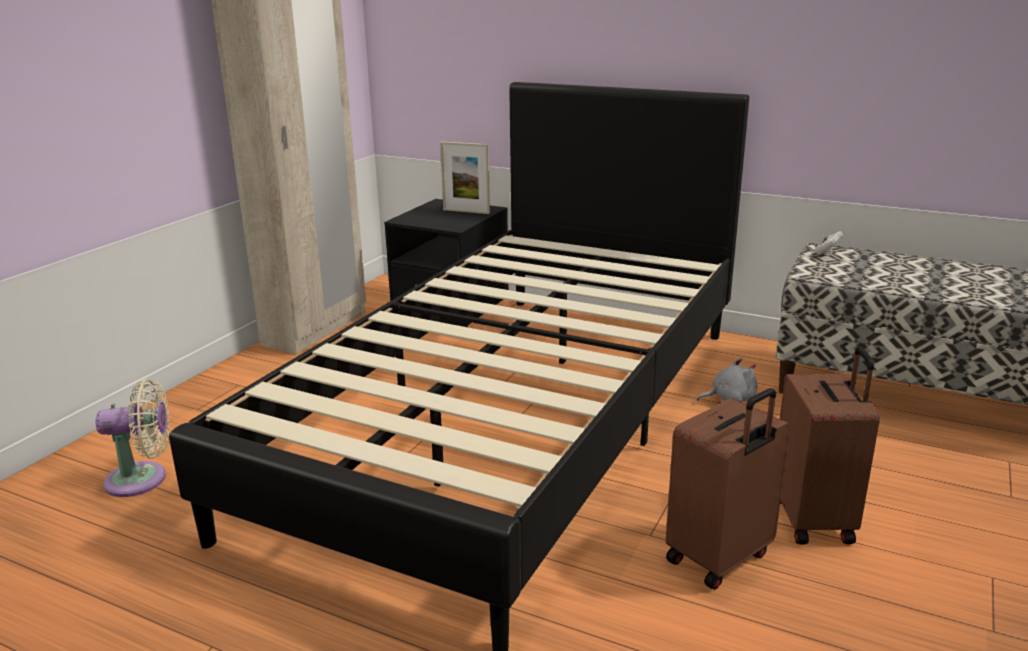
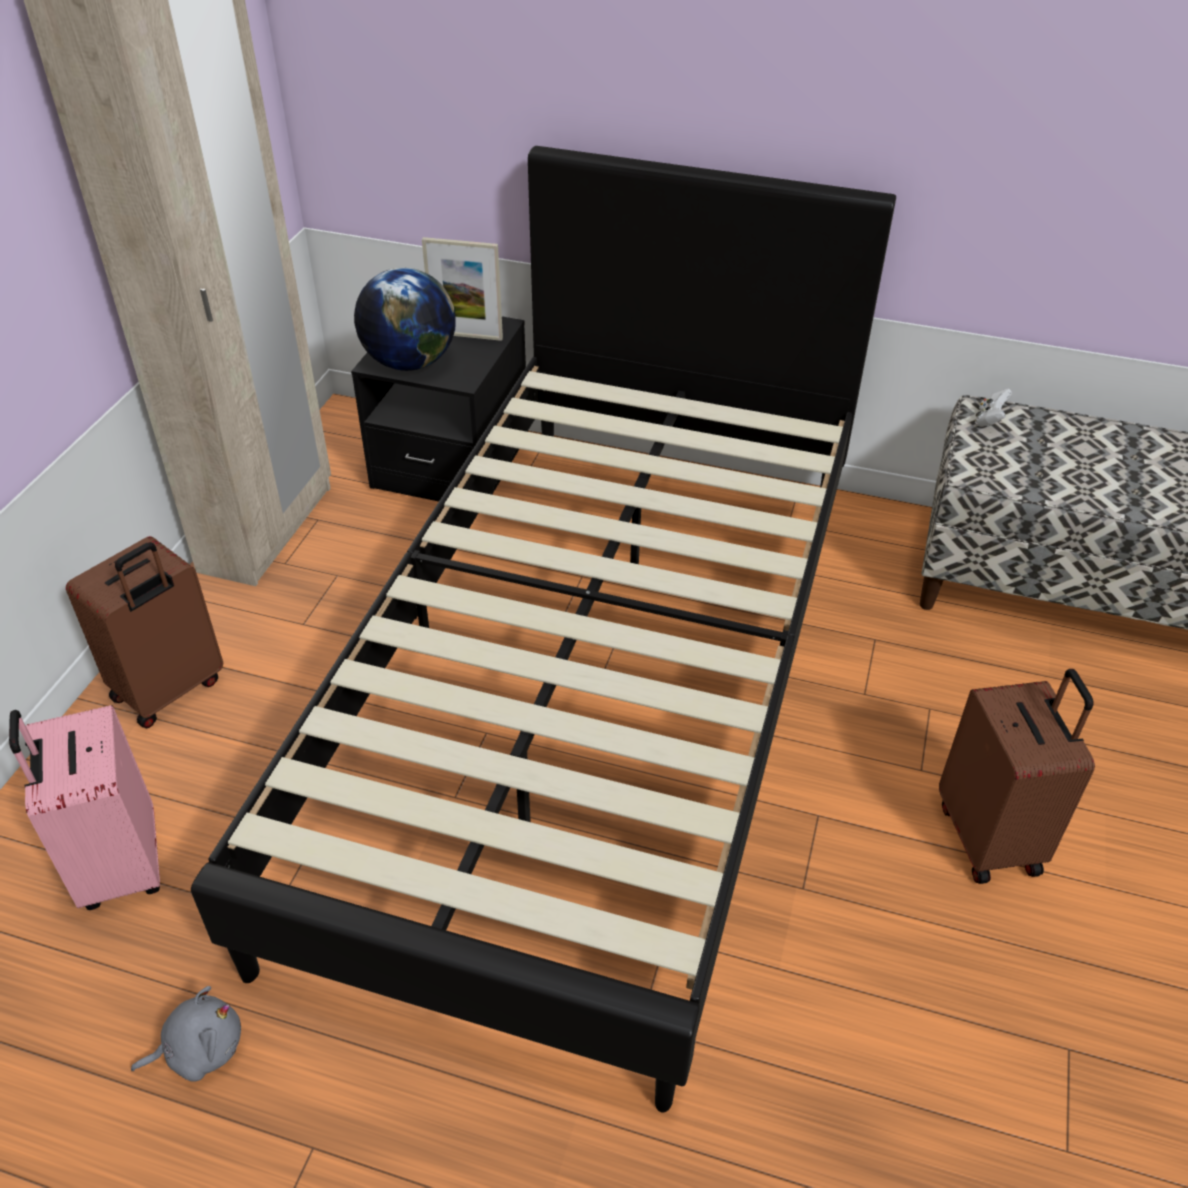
camera: 10 degrees left, 20 degrees up
(143, 479) = (118, 866): beige fan -> pink suitcase
(423, 220) = (409, 362): none -> globe
(720, 558) = (891, 918): brown suitcase -> brown suitcase (170, 690)
(730, 399) = (861, 626): grey plush toy -> grey plush toy (199, 1049)

